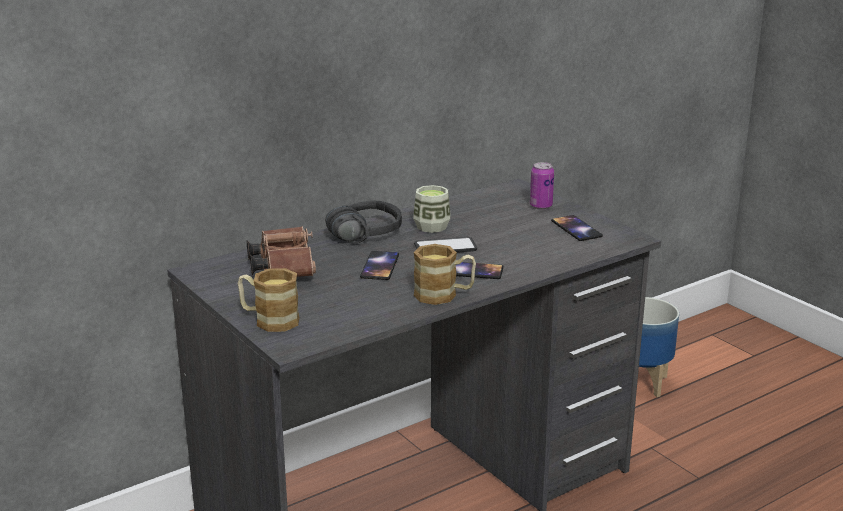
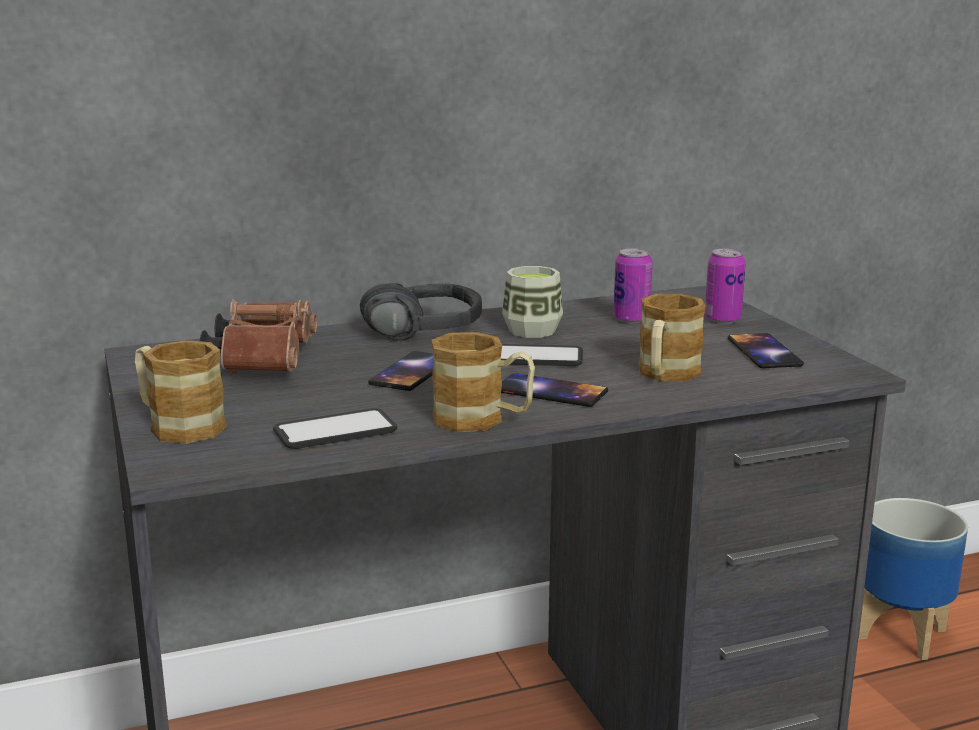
camera: 15 degrees right, 5 degrees down
(365, 312) = (335, 431): none -> phone
(486, 211) = (631, 319): none -> can
(529, 252) = (665, 375): none -> mug

